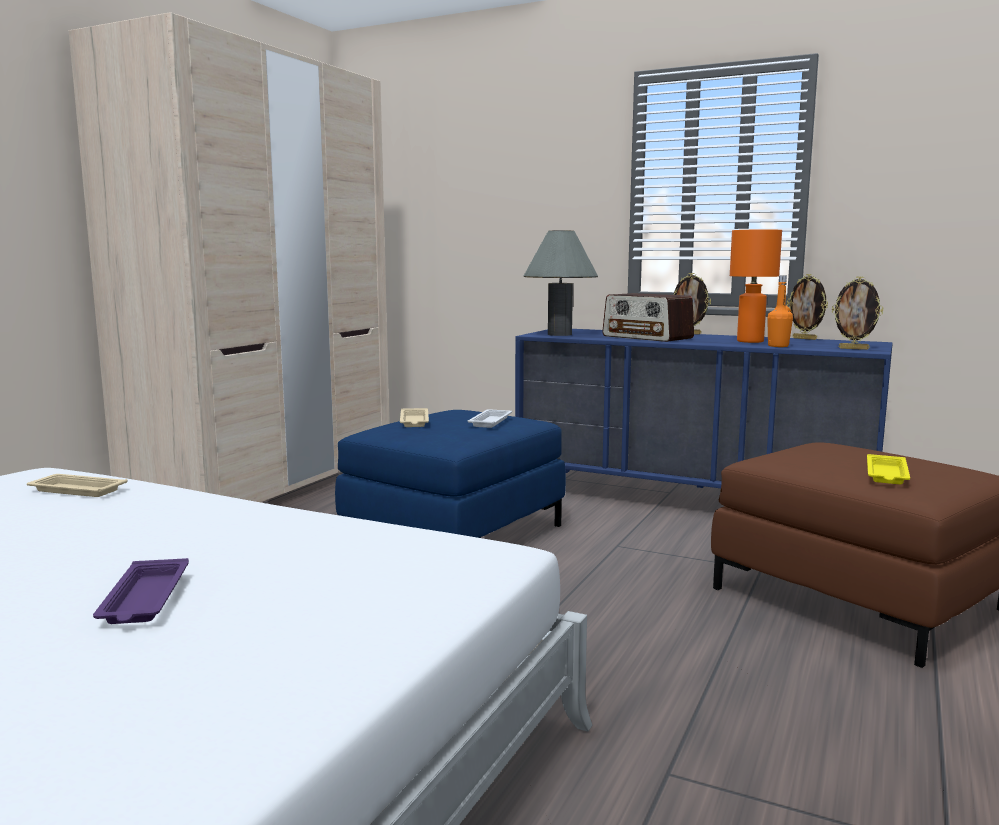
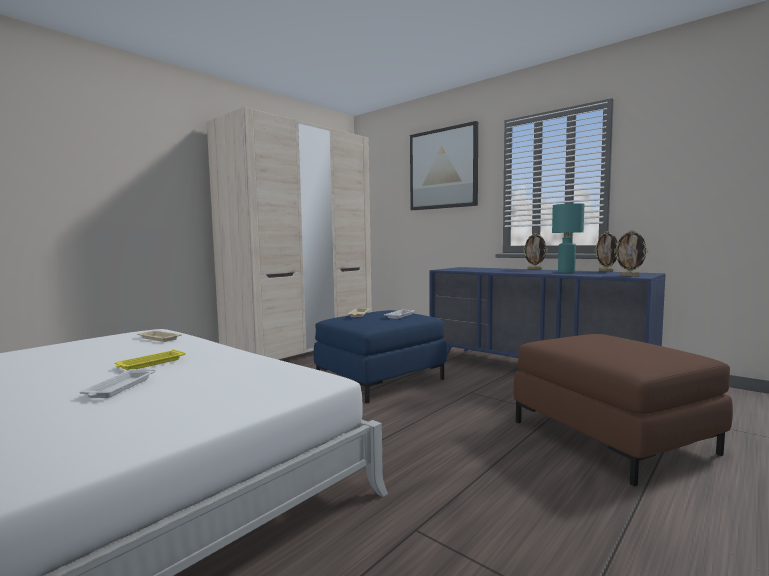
camera: 15 degrees right, 5 degrees down
(144, 599) = (119, 387): purple tray -> white tray
(518, 149) = (443, 169): none -> picture
(559, 334) = (455, 269): grey table lamp -> none
(647, 337) = (505, 270): radio -> none
(750, 341) = (566, 272): orange table lamp -> turquoise table lamp
(778, 346) = (580, 274): orange bottle -> none
(886, 475) = (620, 352): yellow tray -> yellow tray (150, 363)

